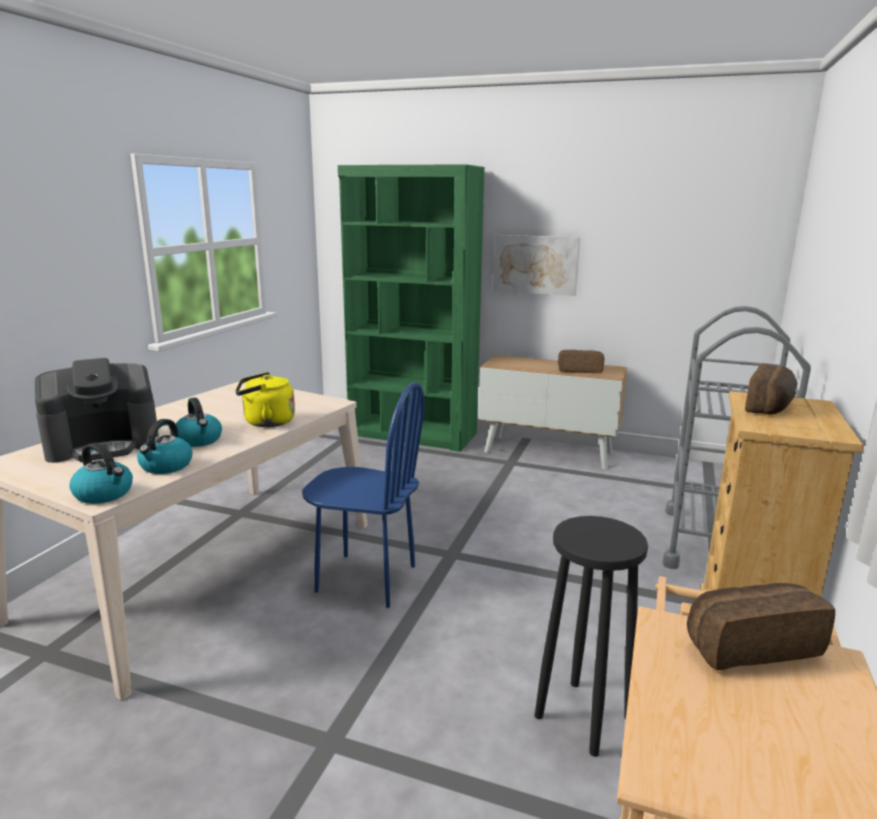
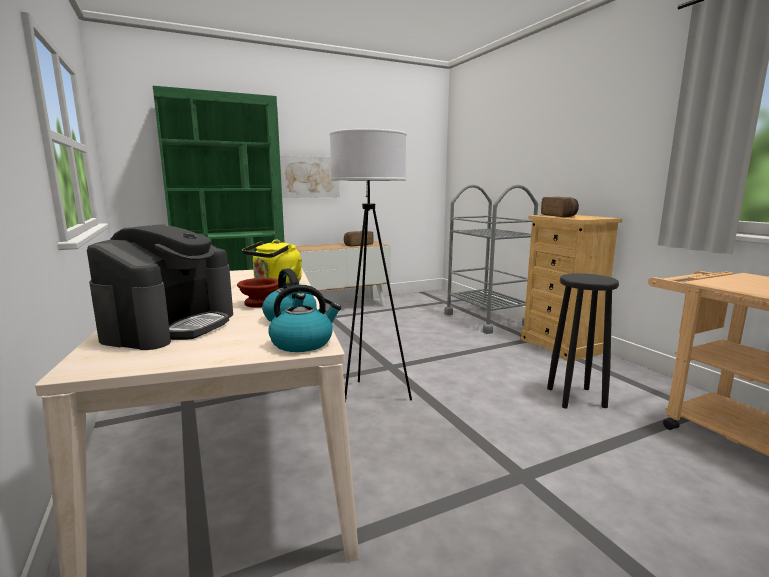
camera: 45 degrees left, 5 degrees down
(199, 440) = (260, 303): kettle -> brown bowl
(366, 579) = (370, 398): blue chair -> white floor lamp
(749, 644) = (733, 278): bread -> none

